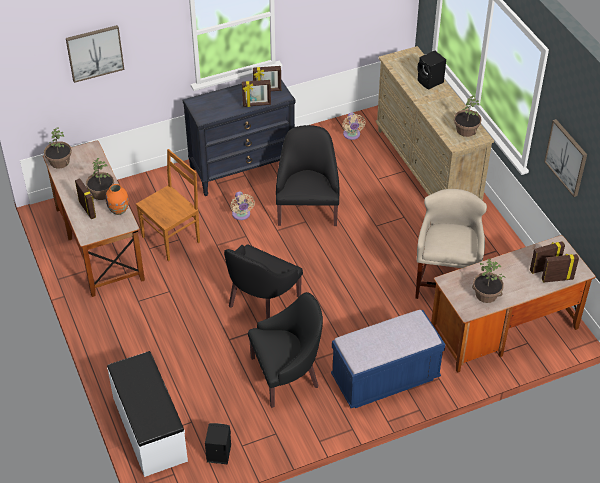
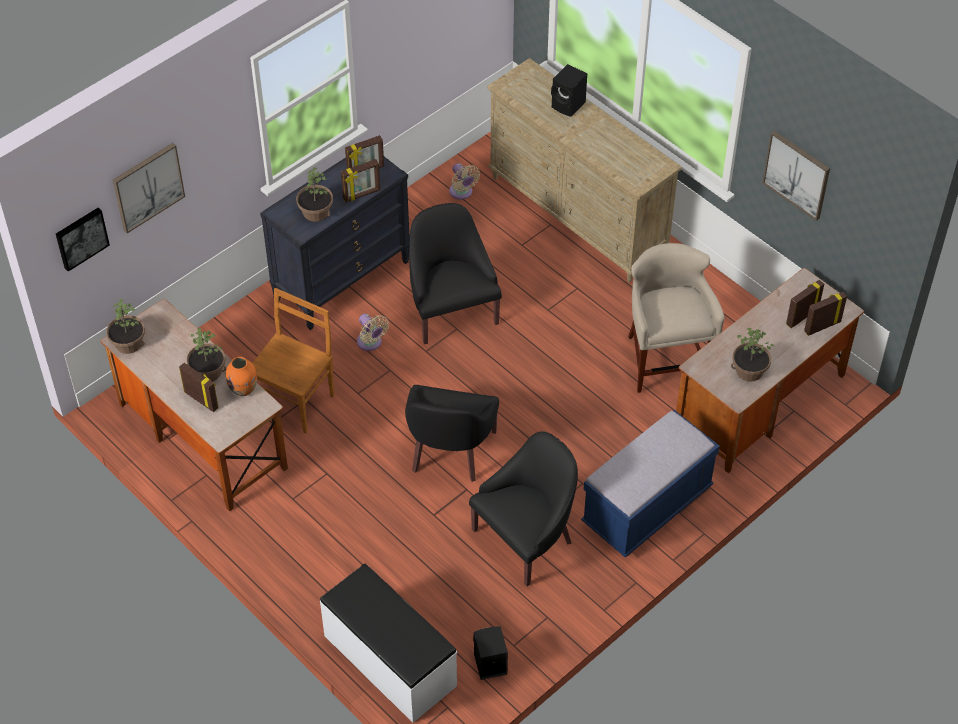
camera: 20 degrees left, 5 degrees up
(37, 74) = (81, 237): none -> picture
(465, 130) = (641, 162): potted plant -> potted plant (315, 212)

